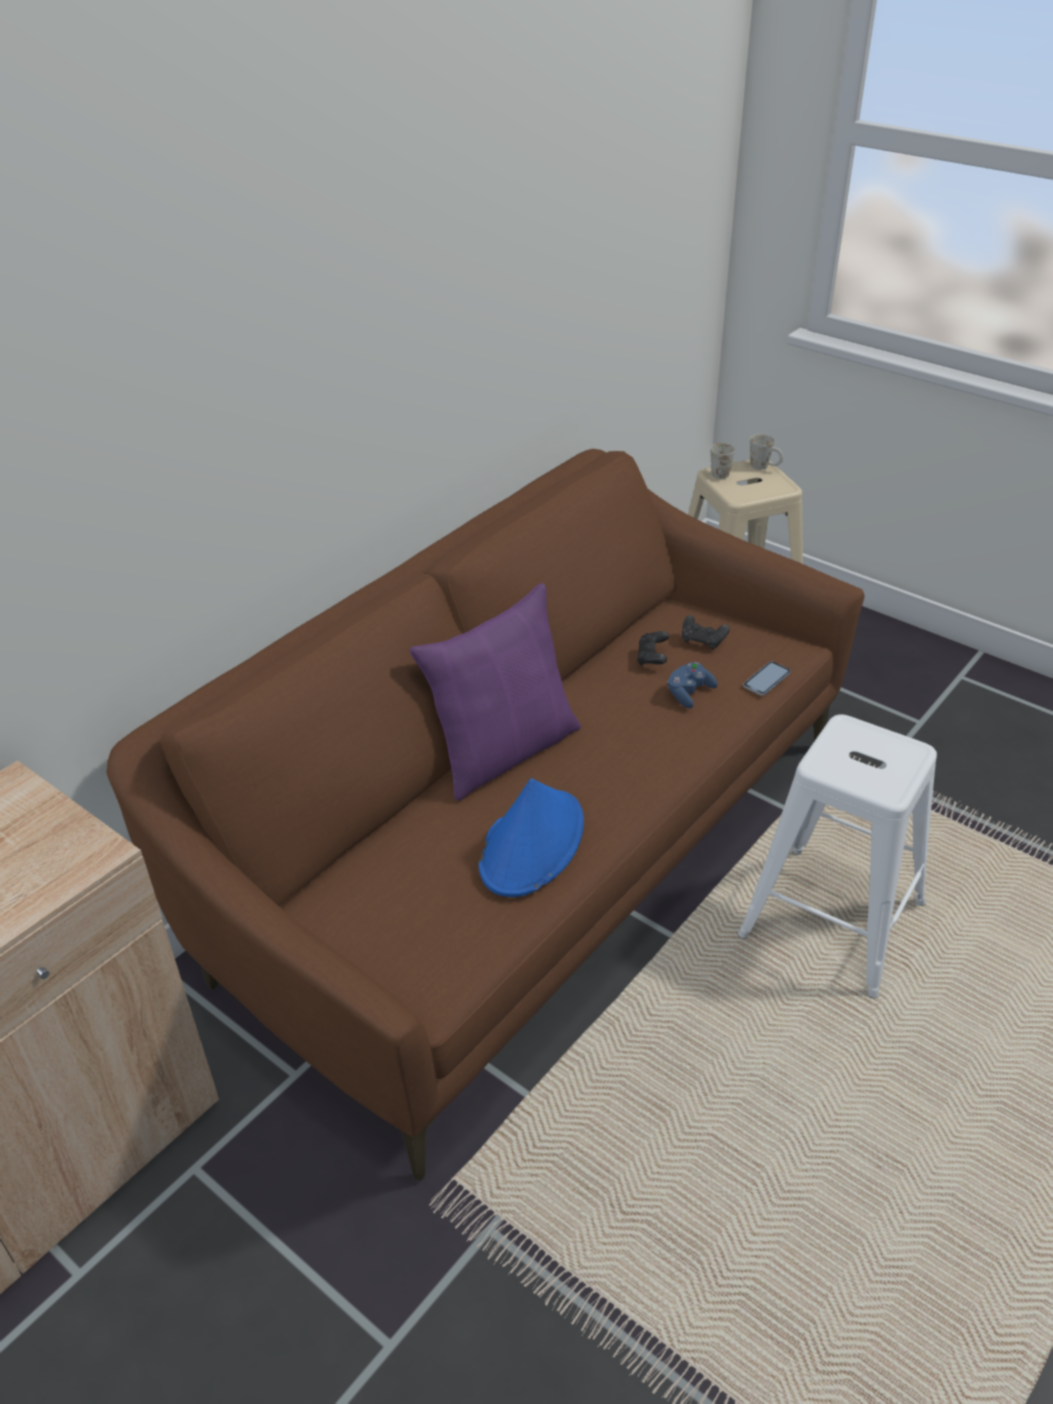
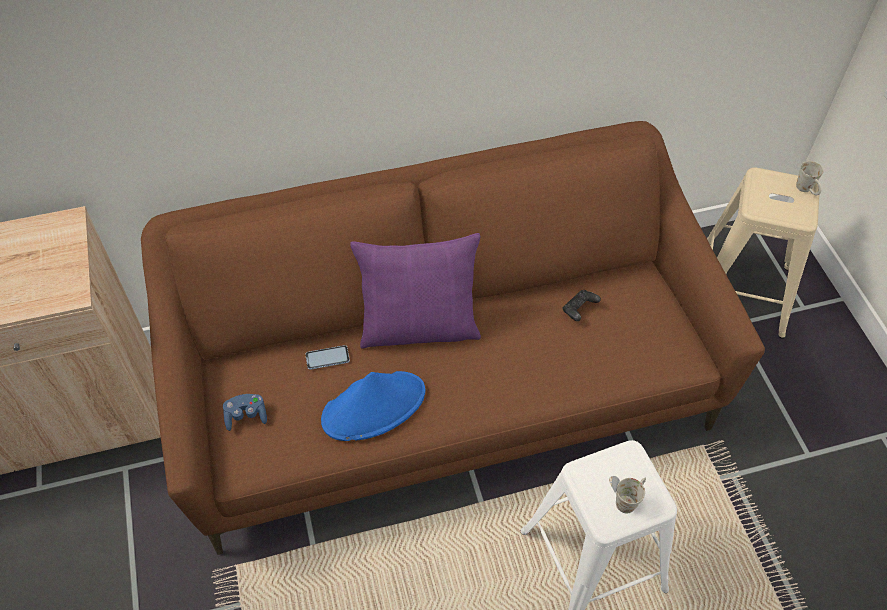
camera: 35 degrees right, 15 degrees up
(689, 693) = (575, 354): blue game controller -> blue game controller (246, 416)
(703, 640) = (628, 316): black game controller -> none
(720, 471) = (765, 177): white mug -> white mug (629, 499)
(766, 679) = (641, 374): phone -> phone (327, 358)

